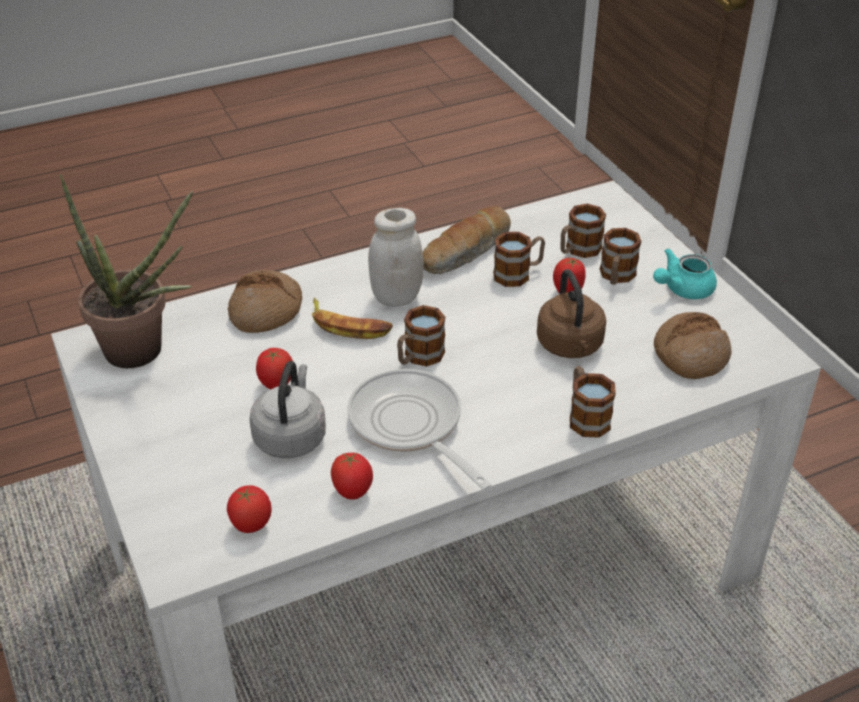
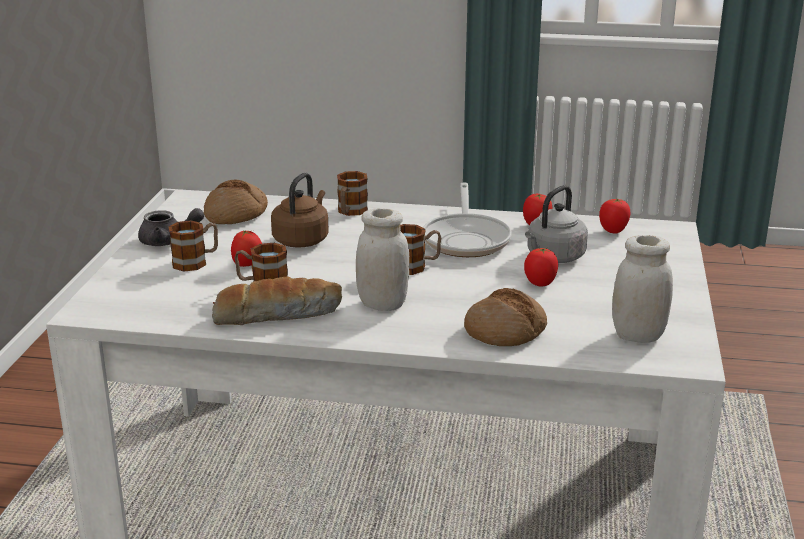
camera: 145 degrees left, 15 degrees down
(144, 353) = (638, 336): potted plant -> white jar
(349, 325) = (444, 299): banana -> none
(578, 250) = (188, 285): mug -> none
(682, 289) = (168, 241): turquoise teapot -> grey teapot

